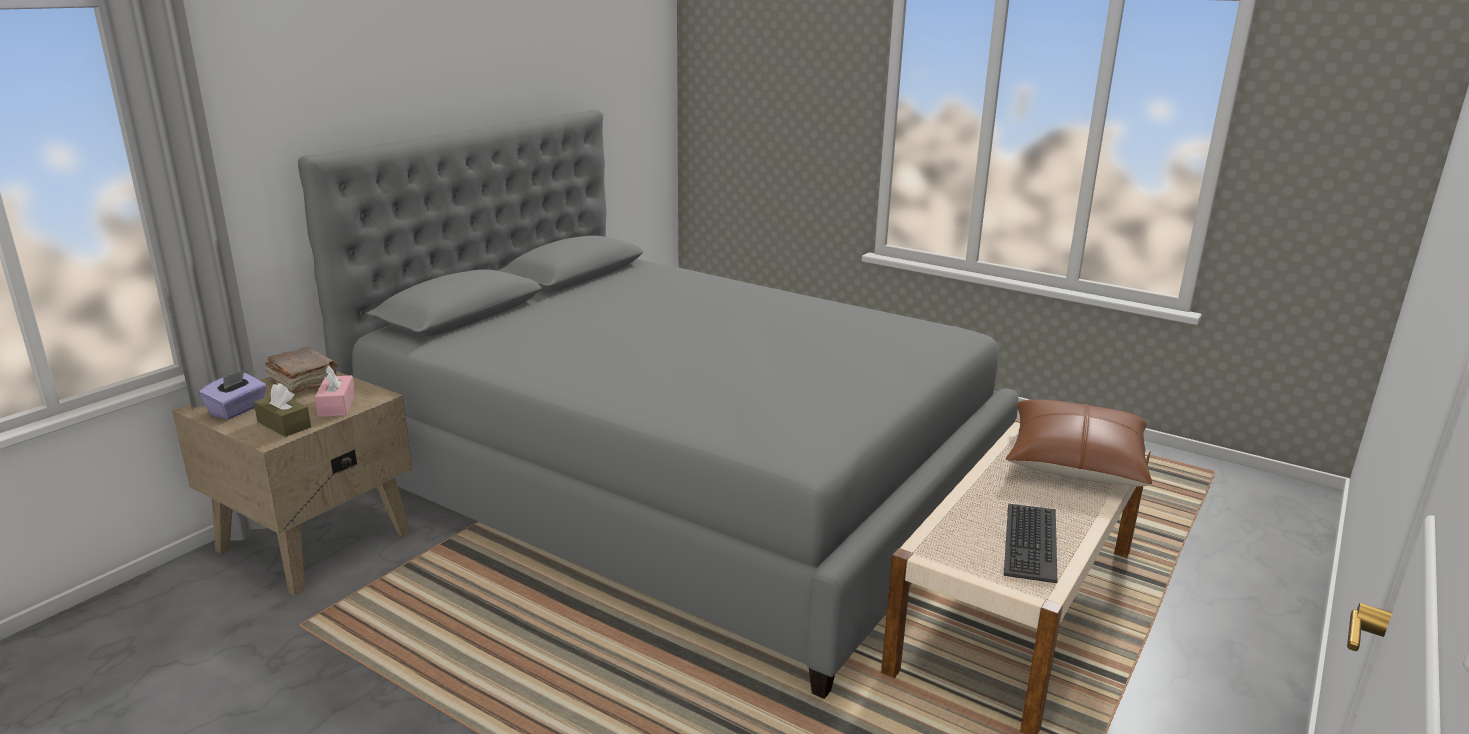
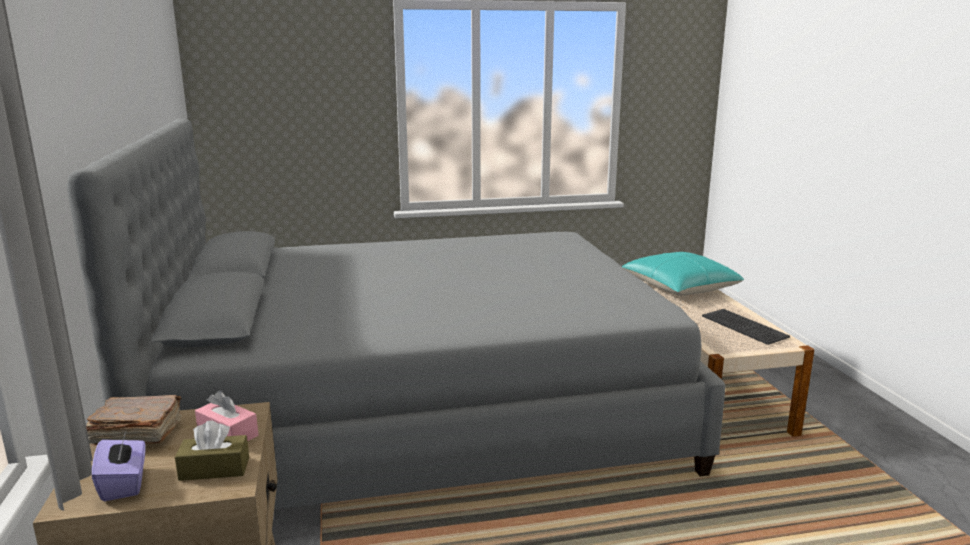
camera: 45 degrees left, 5 degrees down
(1075, 462) = (680, 287): brown pillow -> turquoise pillow

